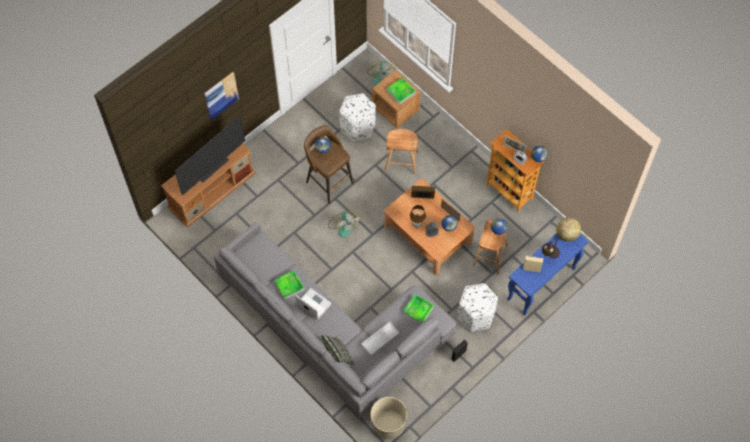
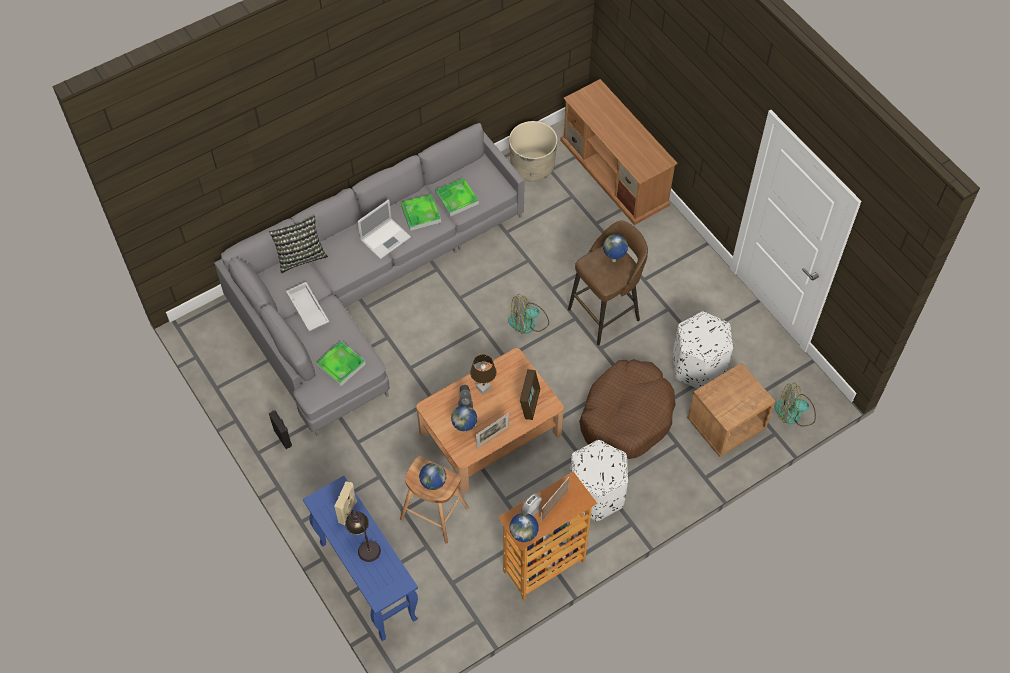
camera: 100 degrees right, 5 degrees down
(213, 169) = (616, 137): television -> none
(221, 95) = (689, 94): picture -> none
(388, 424) = (207, 332): beige planter -> beige planter (532, 167)
(401, 92) = (729, 402): tray -> tray (457, 199)
(401, 161) = (626, 416): brown stool -> brown dog bed
(476, 315) = (339, 473): white ottoman -> white ottoman (595, 494)
(567, 234) = (395, 580): globe -> none

